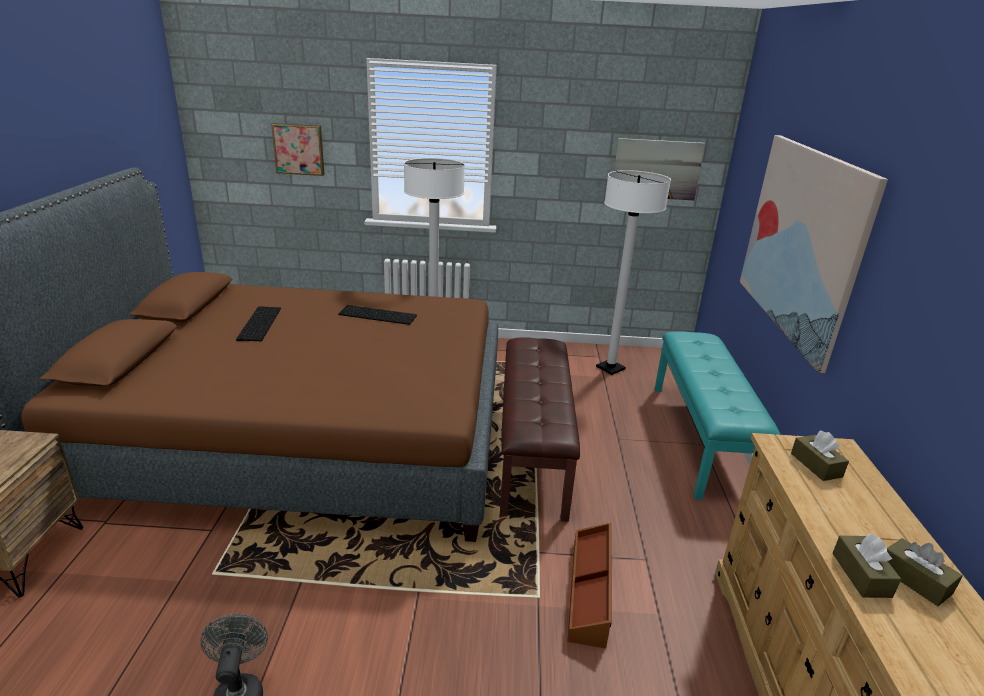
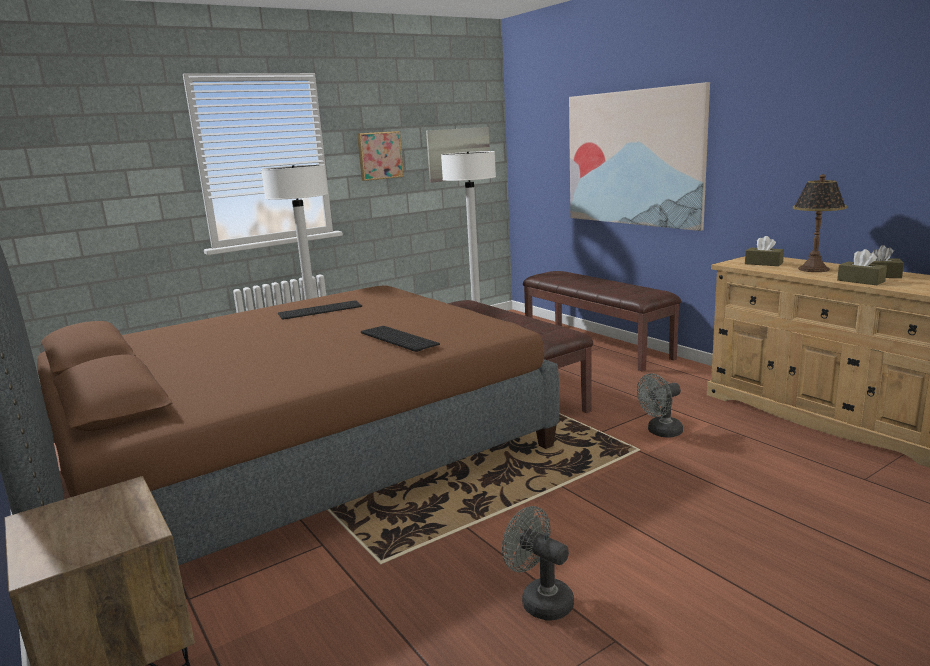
camera: 35 degrees left, 10 degrees down
(258, 323) = (214, 343): keyboard -> keyboard (396, 338)
(299, 149) = (113, 182): picture -> picture (379, 155)
(590, 590) = (660, 432): brown storage box -> grey fan
(701, 439) = (596, 345): turquoise bench -> brown bench
(854, 513) = (813, 269): none -> table lamp

